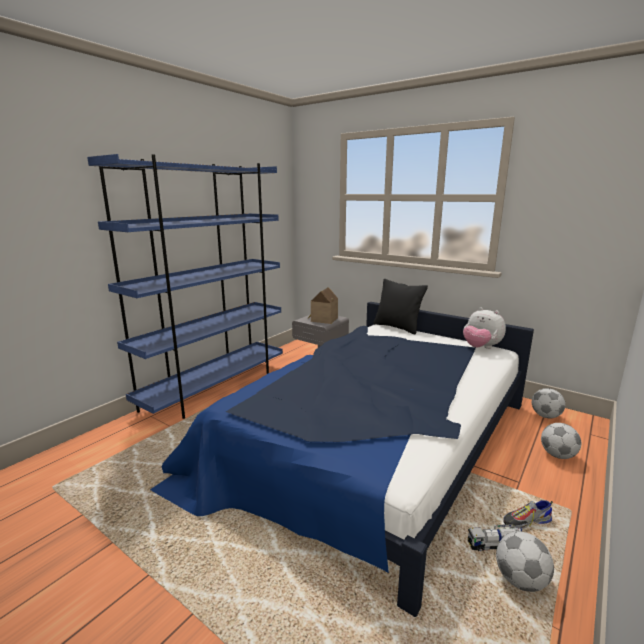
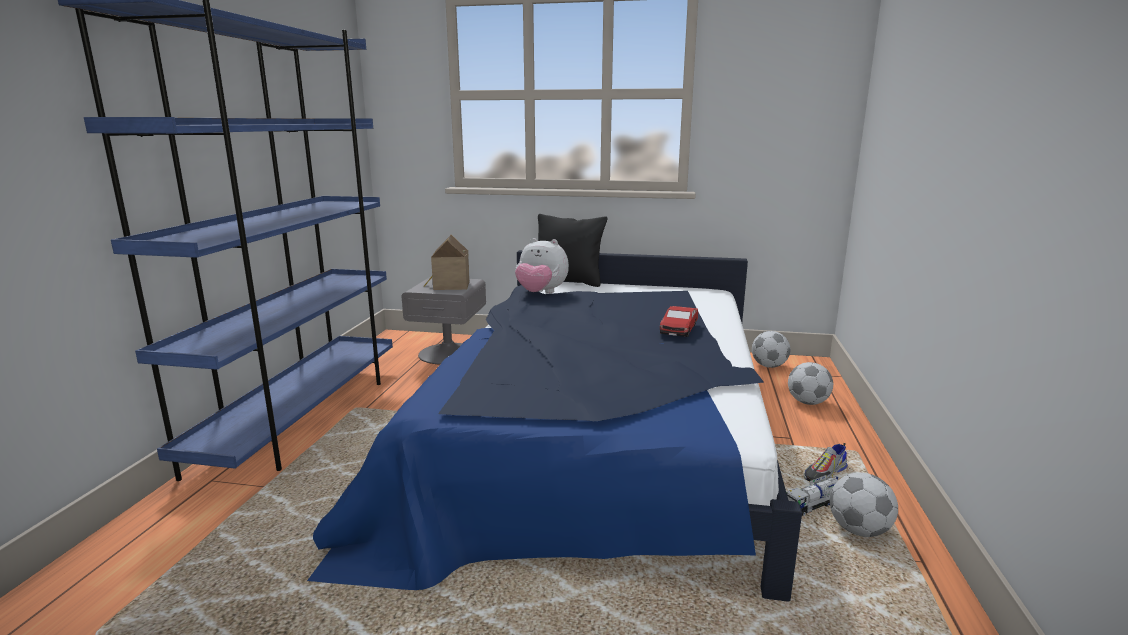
camera: 25 degrees left, 0 degrees up
(434, 379) = (678, 329): none -> toy car
(481, 347) = (690, 291): plush toy -> plush toy (541, 293)

